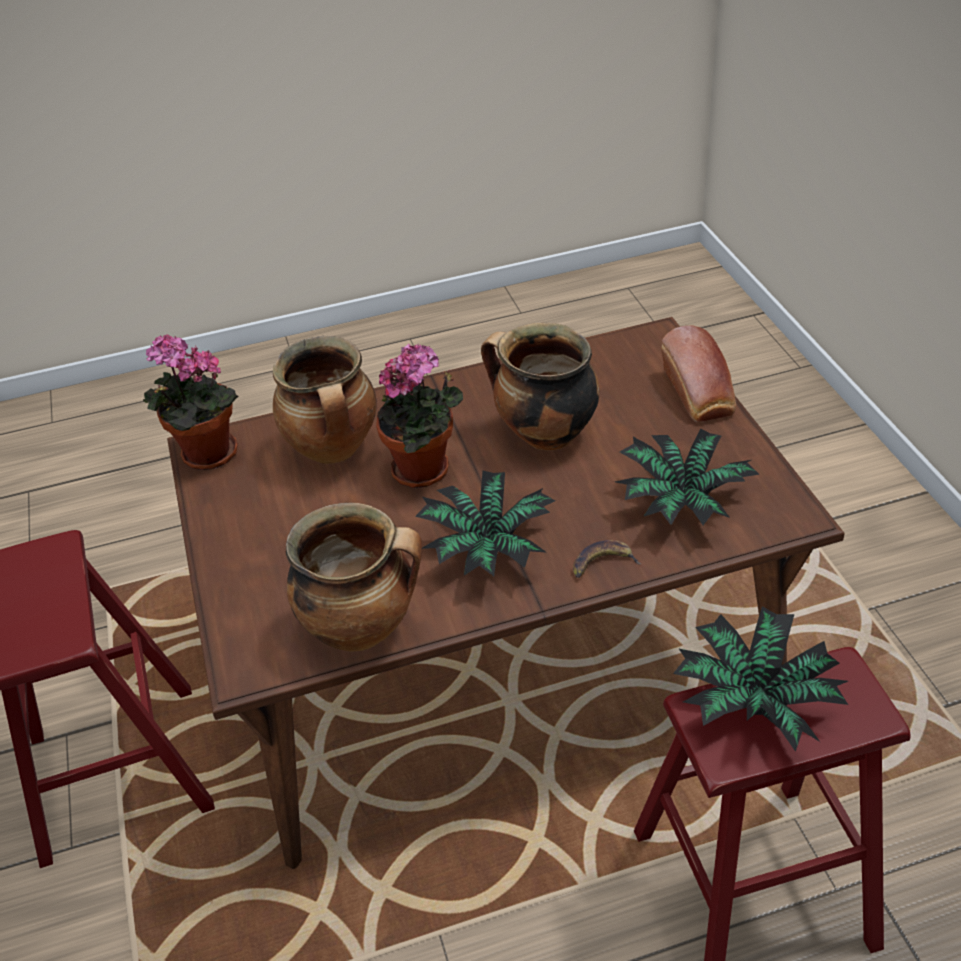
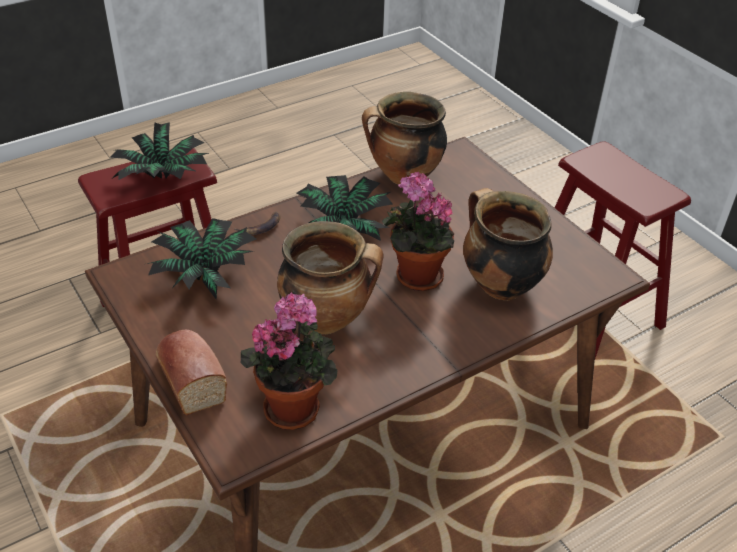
camera: 160 degrees right, 0 degrees up
(205, 456) = (600, 267): potted plant -> potted plant (294, 405)

